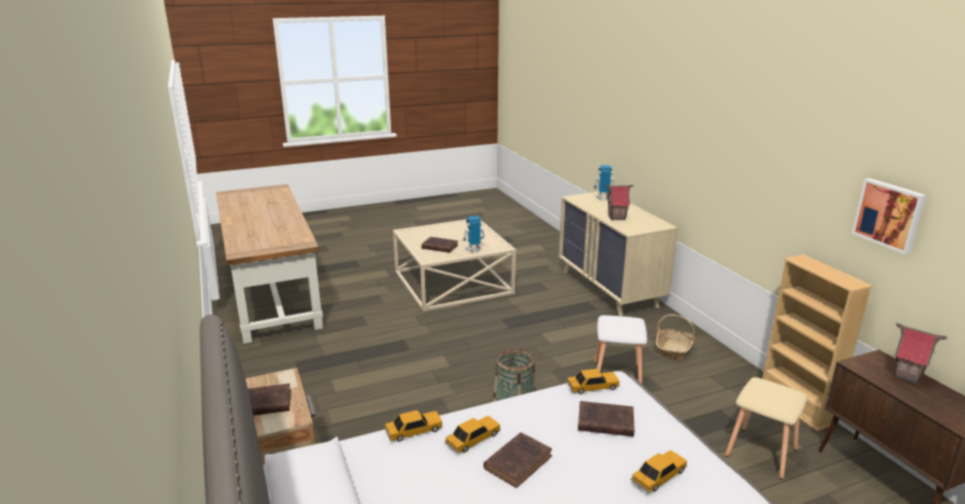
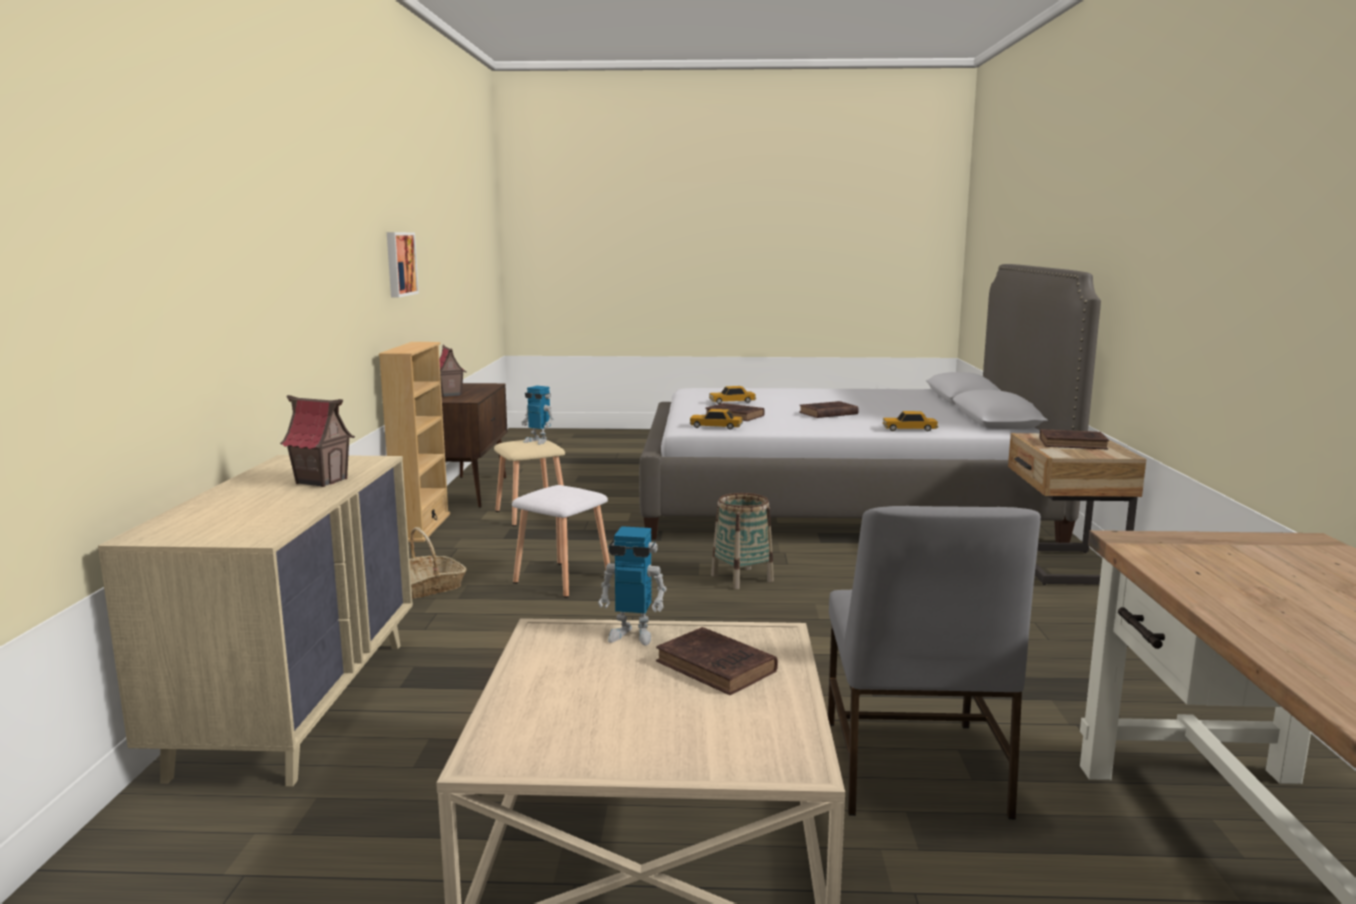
camera: 155 degrees left, 10 degrees down
(383, 314) = (912, 769): none -> grey chair
(473, 439) = (857, 422): toy car -> none
(603, 199) = (200, 522): toy robot -> toy robot (538, 441)

